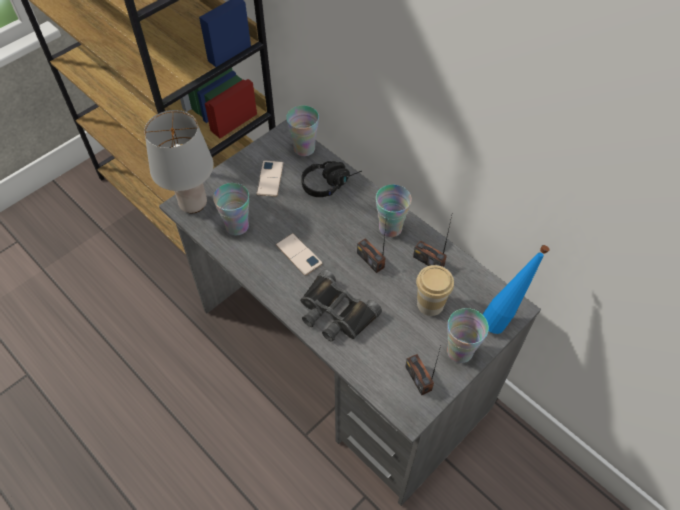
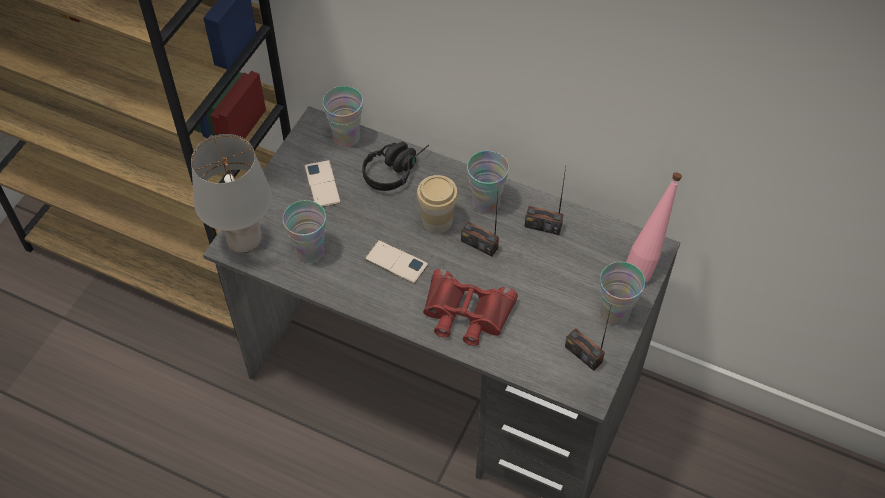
camera: 20 degrees left, 0 degrees up
(335, 312) = (466, 313): black binoculars -> red binoculars
(430, 304) = (564, 272): cup -> cup (437, 221)
(502, 318) = (645, 264): blue bottle -> pink bottle

